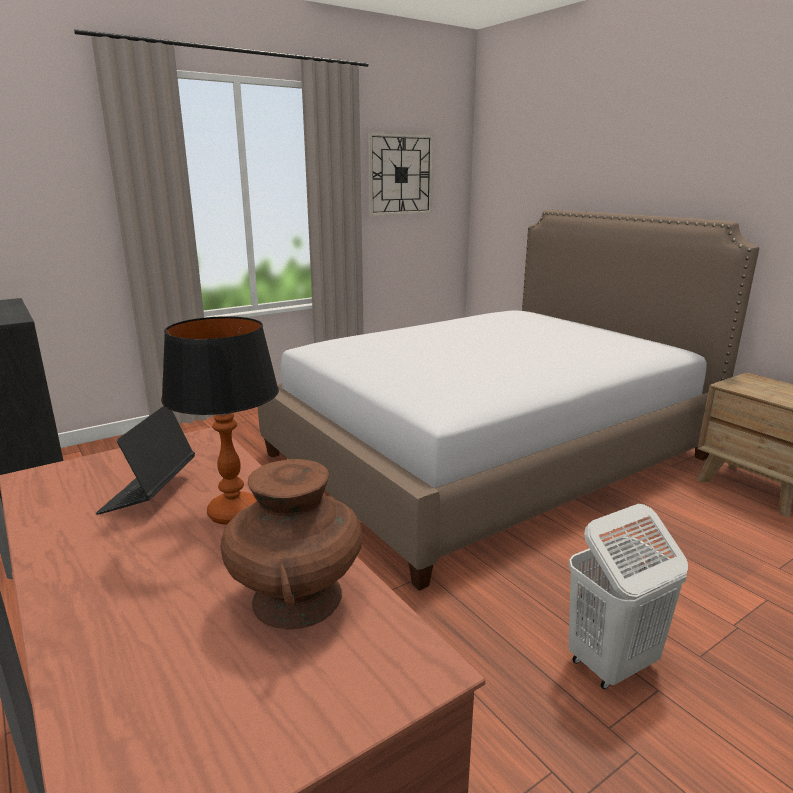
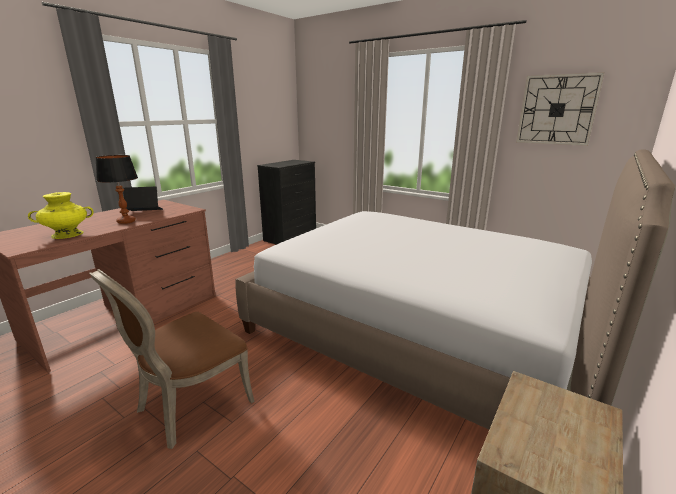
camera: 70 degrees right, 0 degrees up
(297, 599) = (67, 234): brown vase -> yellow vase
(611, 664) = (189, 406): white laundry basket -> brown chair

